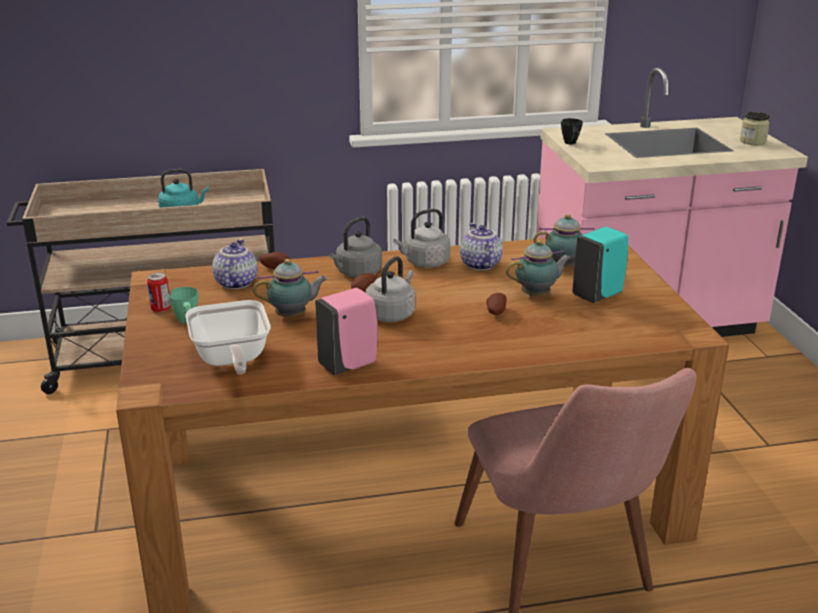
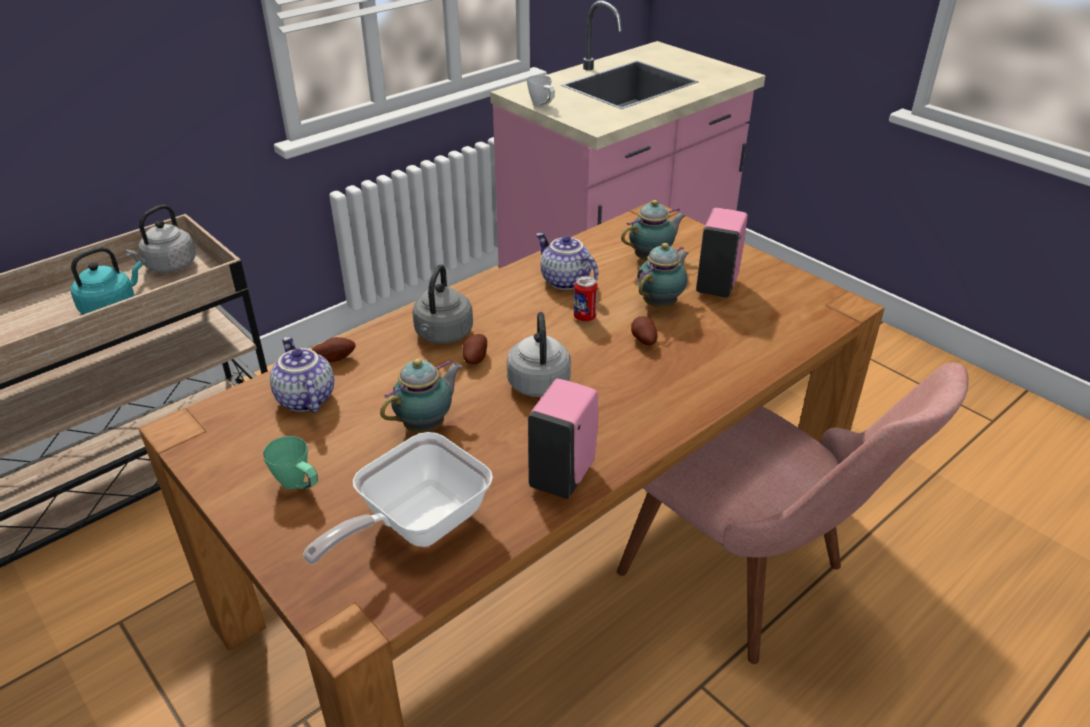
camera: 30 degrees left, 10 degrees up
(161, 309) = (240, 477): can -> can (584, 317)
(231, 360) = (414, 525): frying pan -> frying pan turned 90 degrees clockwise
(424, 263) = (505, 296): grey kettle -> grey kettle (169, 266)
(571, 144) = (542, 105): black mug -> white mug
(598, 295) = (717, 285): turquoise soap dispenser -> pink soap dispenser
(752, 141) = (702, 67): jar -> none

